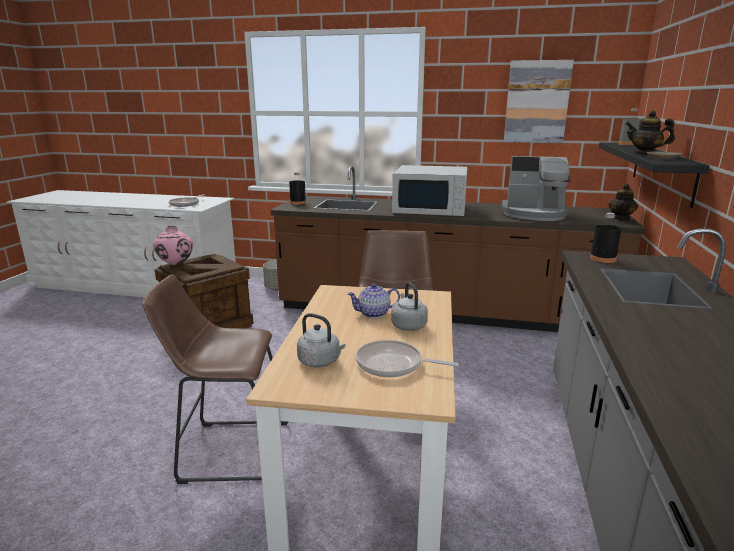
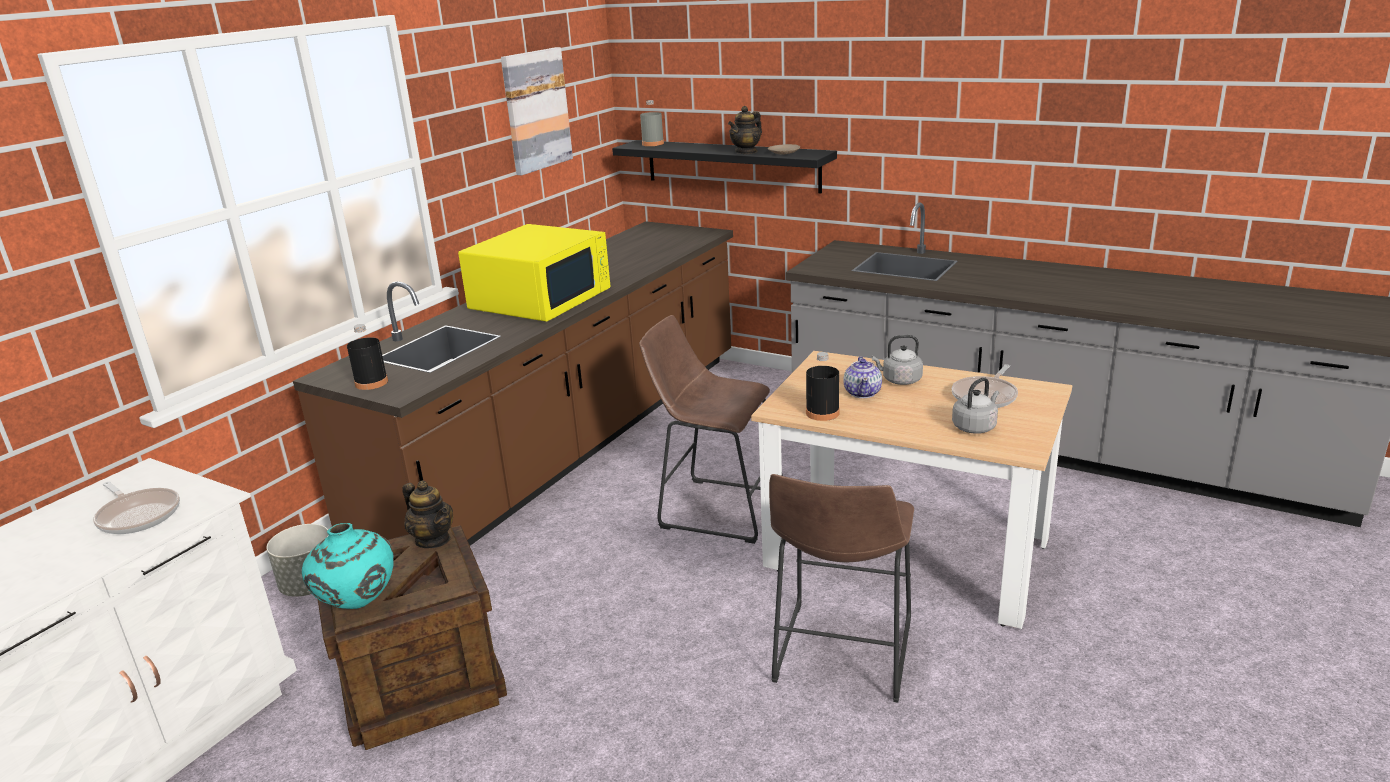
camera: 70 degrees left, 5 degrees up
(175, 265) = (358, 605): pink vase -> turquoise vase
(431, 209) = (541, 300): white microwave -> yellow microwave
(534, 214) = (630, 257): coffee machine -> none
(603, 259) = (824, 264): black bottle -> black bottle (822, 413)
(621, 218) = (687, 229): teapot -> teapot (433, 540)

